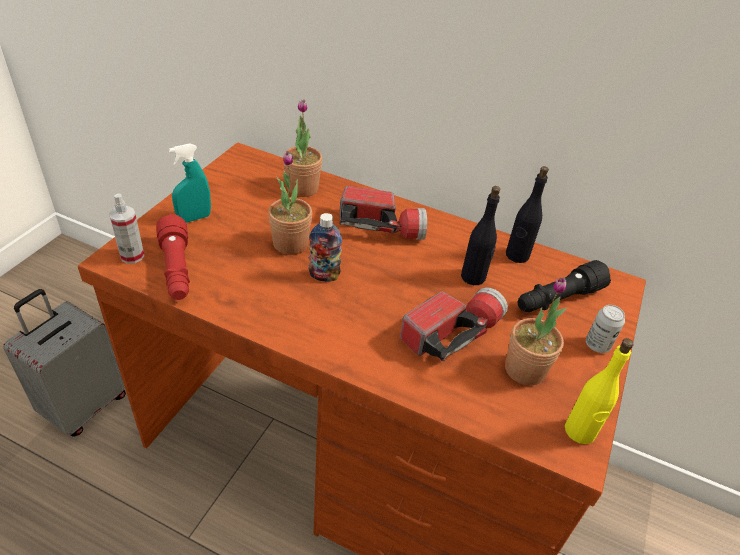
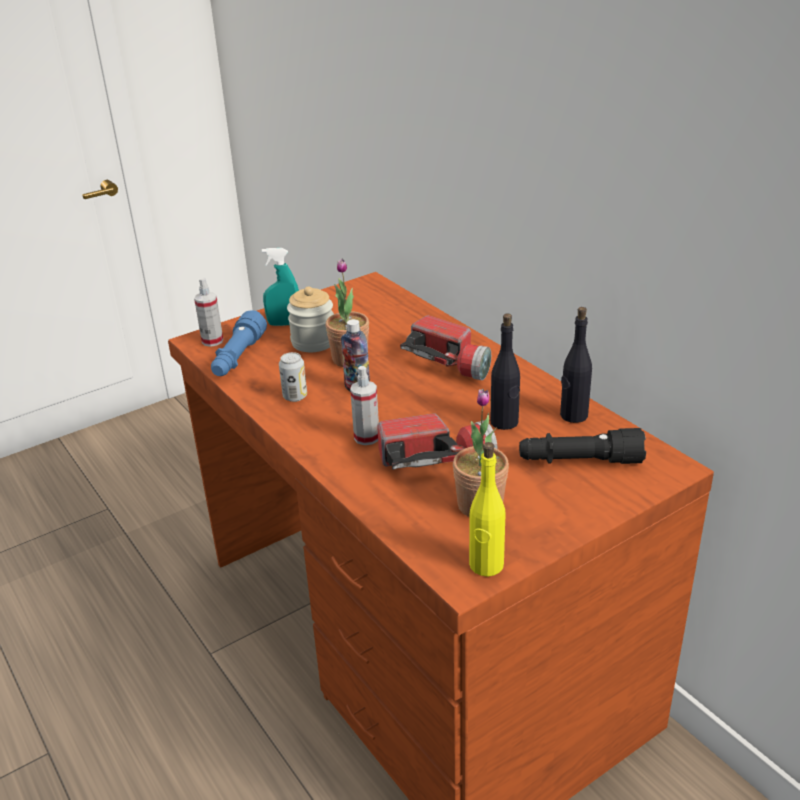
camera: 35 degrees right, 10 degrees down
(83, 406) = (190, 515): grey suitcase -> none
(177, 269) = (238, 357): red flashlight -> blue flashlight
(240, 233) = (313, 342): none -> jar
(302, 188) = (402, 318): potted plant -> none
(376, 328) = (366, 437): none -> spray bottle
(597, 345) = (583, 508): can -> can (295, 396)

